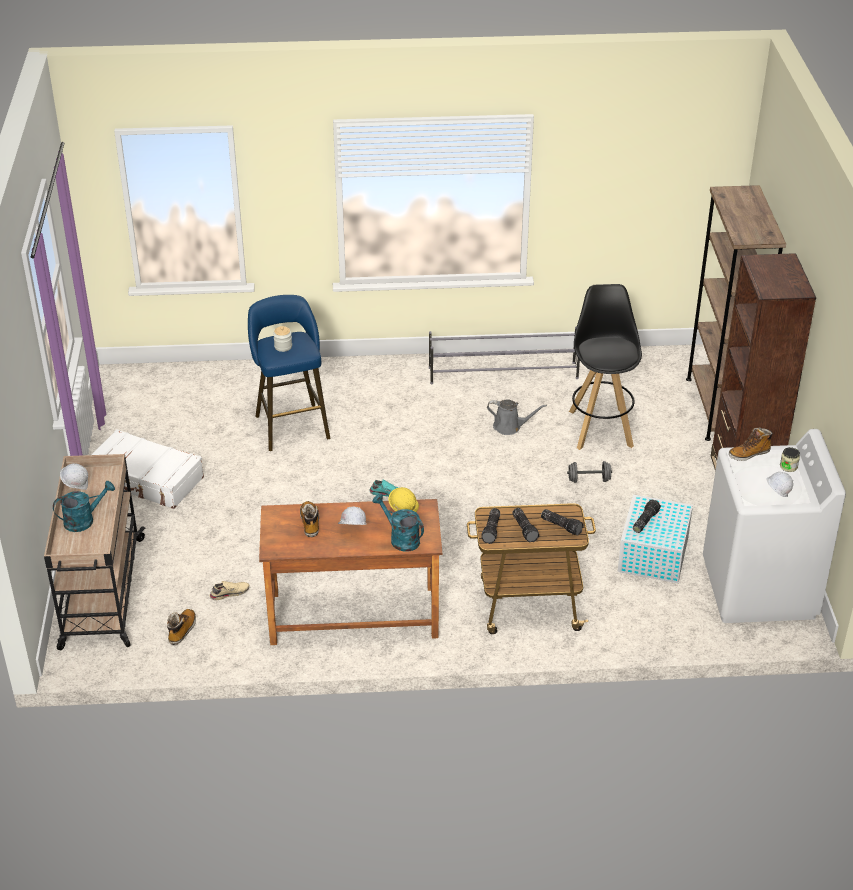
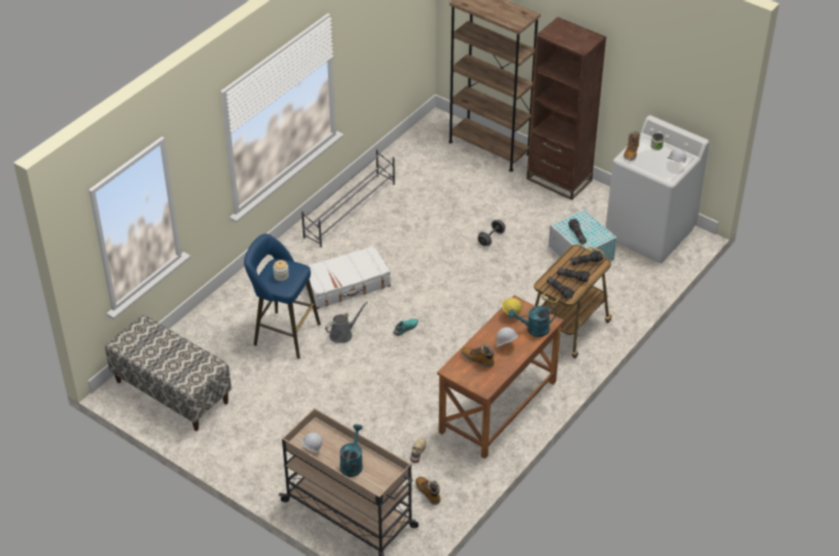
camera: 50 degrees left, 5 degrees up
(145, 404) = (171, 392): none -> bench
(146, 479) = (256, 434): white suitcase -> white suitcase (346, 284)
(510, 427) = (405, 239): grey watering can -> grey watering can (343, 334)
(600, 427) = (451, 204): black stool -> none

